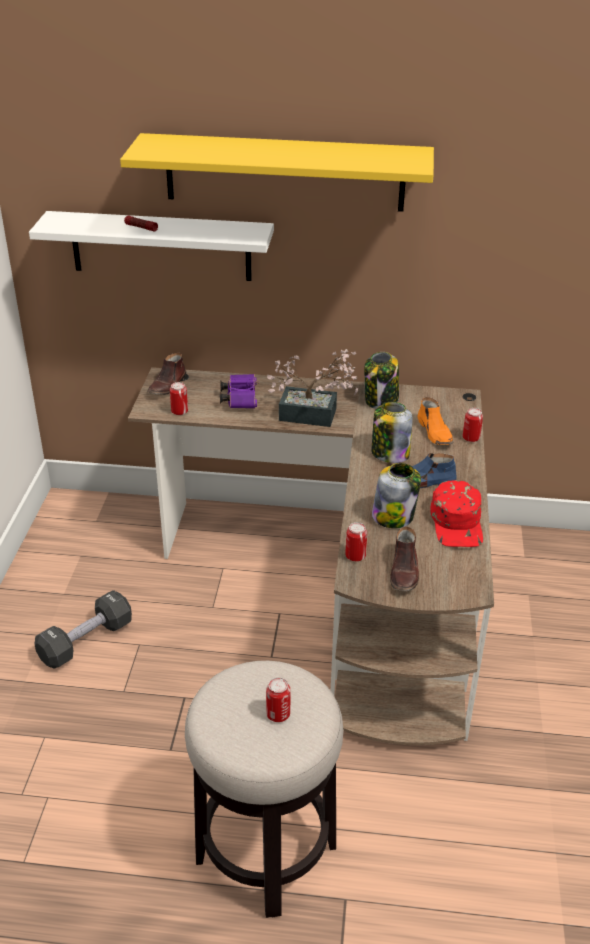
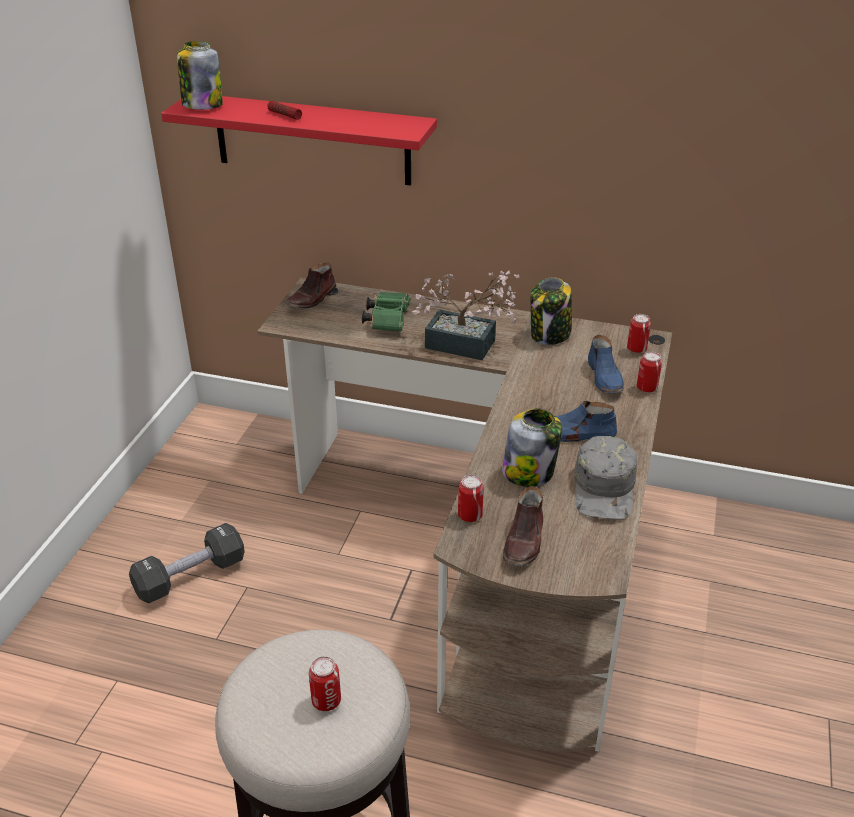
camera: 10 degrees right, 0 degrees up
(161, 246) = (312, 139): white shelf -> red shelf
(179, 411) = (316, 329): can -> can (636, 349)
(240, 399) = (388, 320): purple binoculars -> green binoculars
(284, 172) = (450, 58): yellow shelf -> none
(389, 453) = (543, 397): jar -> jar (202, 105)
(435, 432) = (605, 378): orange shoe -> blue shoe
(457, 523) = (605, 488): red cap -> grey cap

